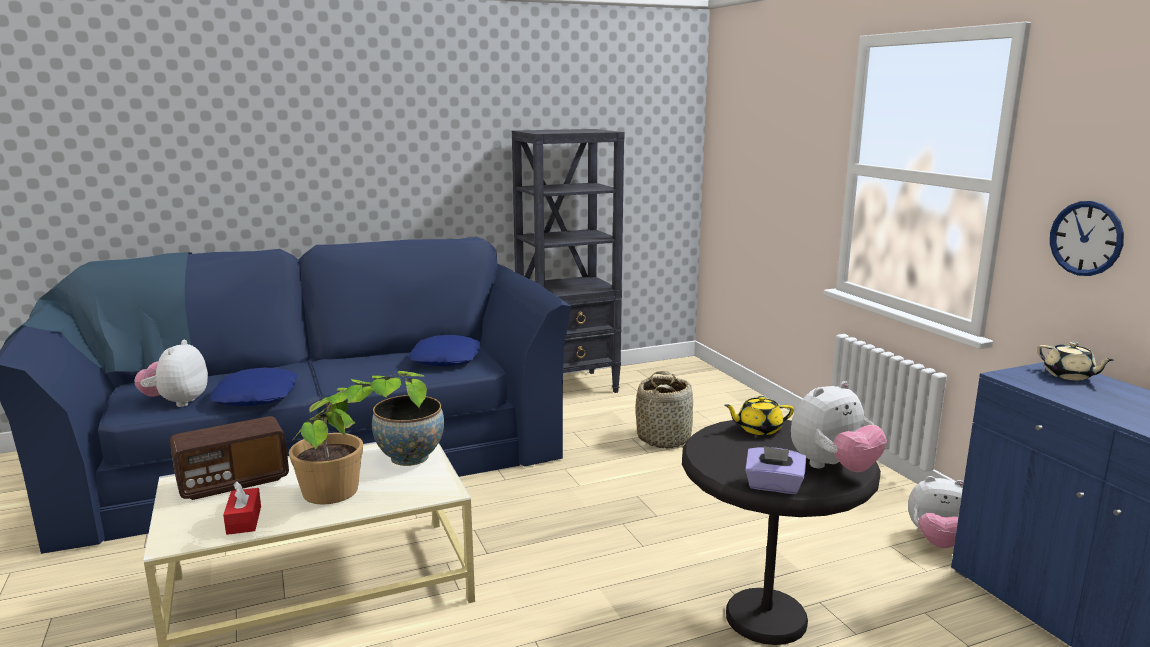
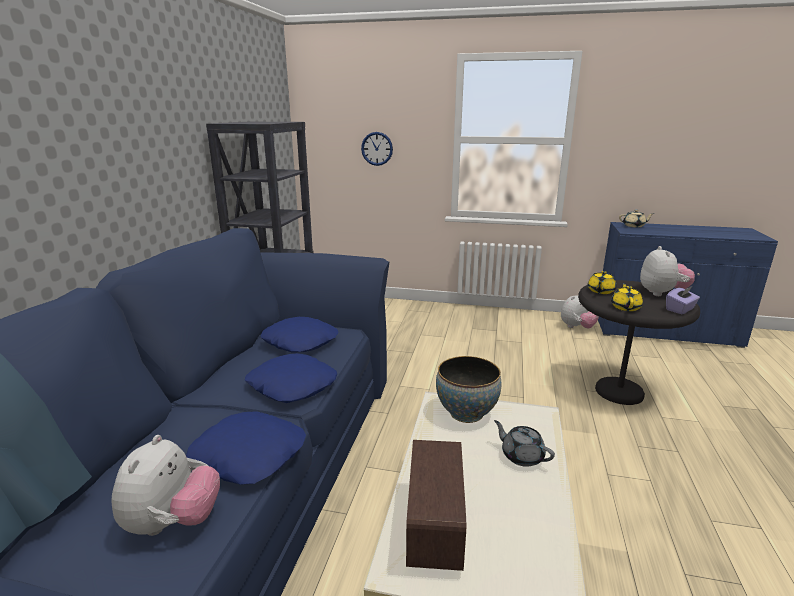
camera: 55 degrees left, 5 degrees up
(177, 402) = (173, 523): plush toy -> plush toy turned 120 degrees counterclockwise
(244, 520) = (533, 534): red tissue box -> none
(356, 495) = (521, 456): potted plant -> grey teapot
(363, 379) = (291, 386): none -> blue pillow
(664, 438) = (401, 341): basket -> none
(715, 450) = (625, 307): none -> yellow teapot
(1086, 238) = (620, 161): wall clock -> wall clock (377, 148)

